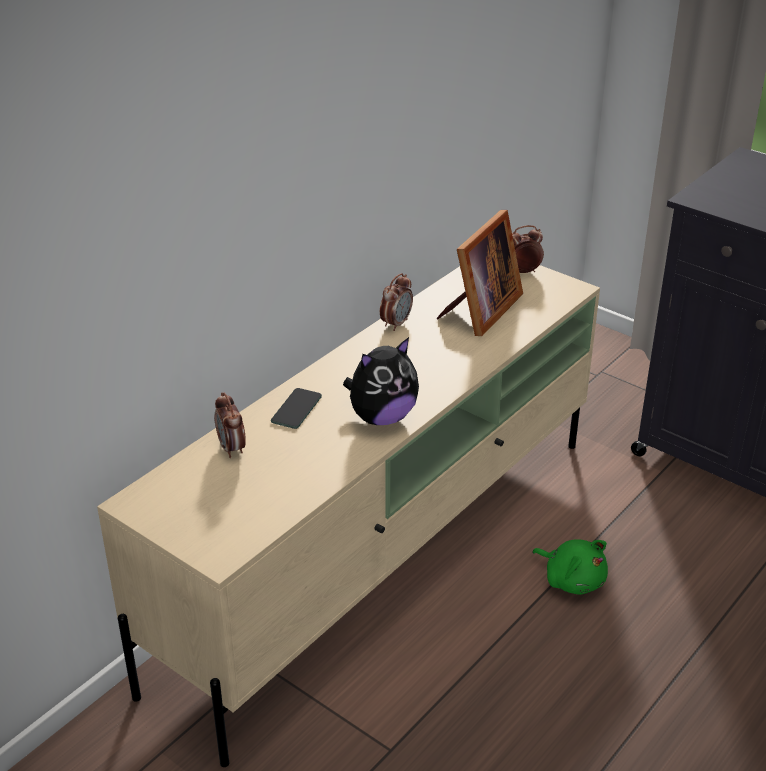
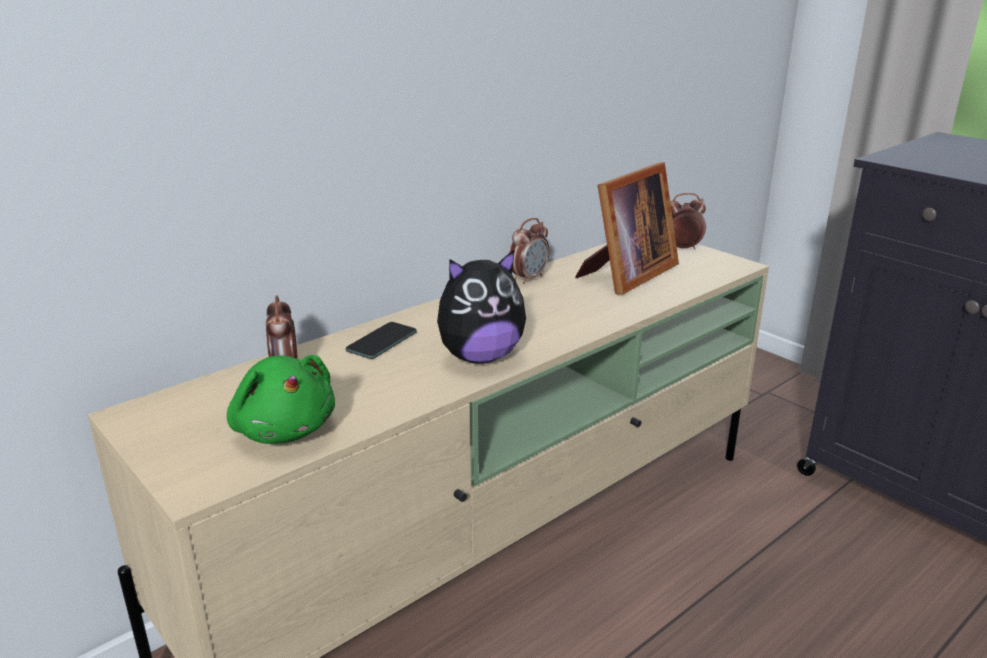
camera: 10 degrees right, 10 degrees down
(572, 579) = (716, 604): green plush toy -> green plush toy (284, 429)

